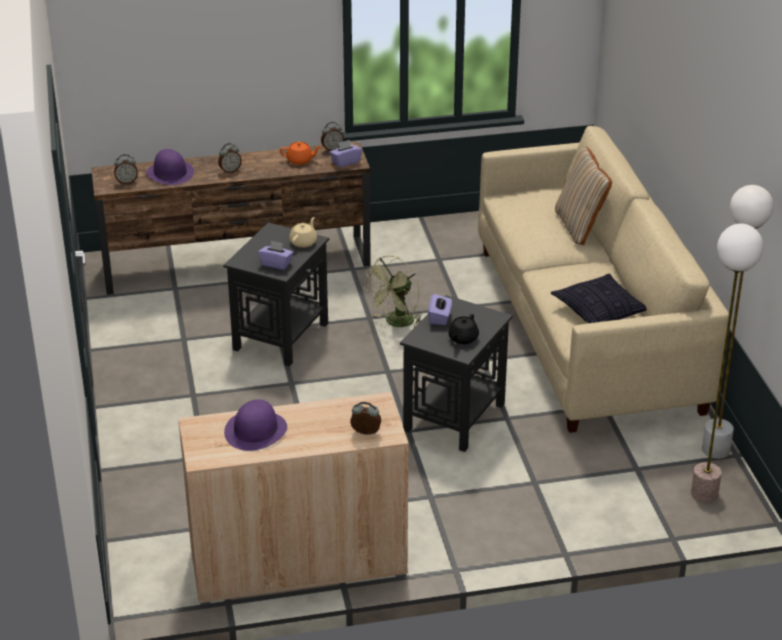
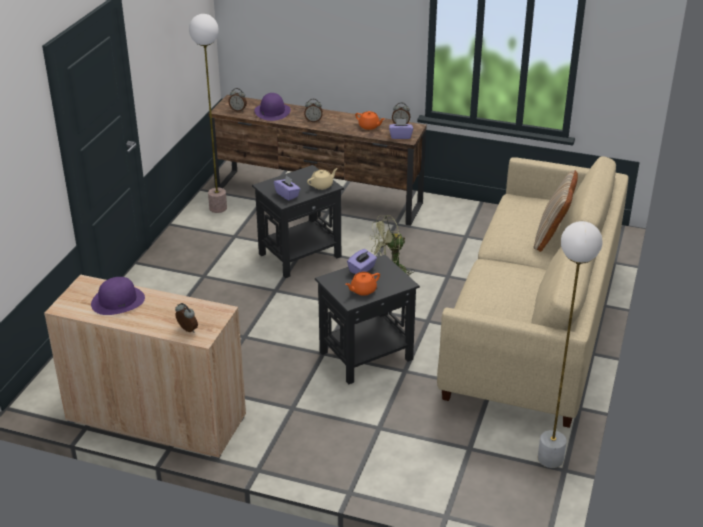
camera: 30 degrees right, 0 degrees up
(462, 338) = (363, 290): black teapot -> orange teapot
(599, 312) = (501, 307): pillow -> none
(704, 493) = (507, 490): floor lamp -> floor lamp (218, 208)

